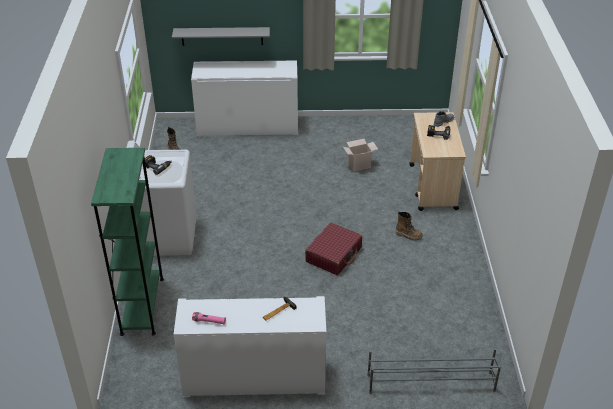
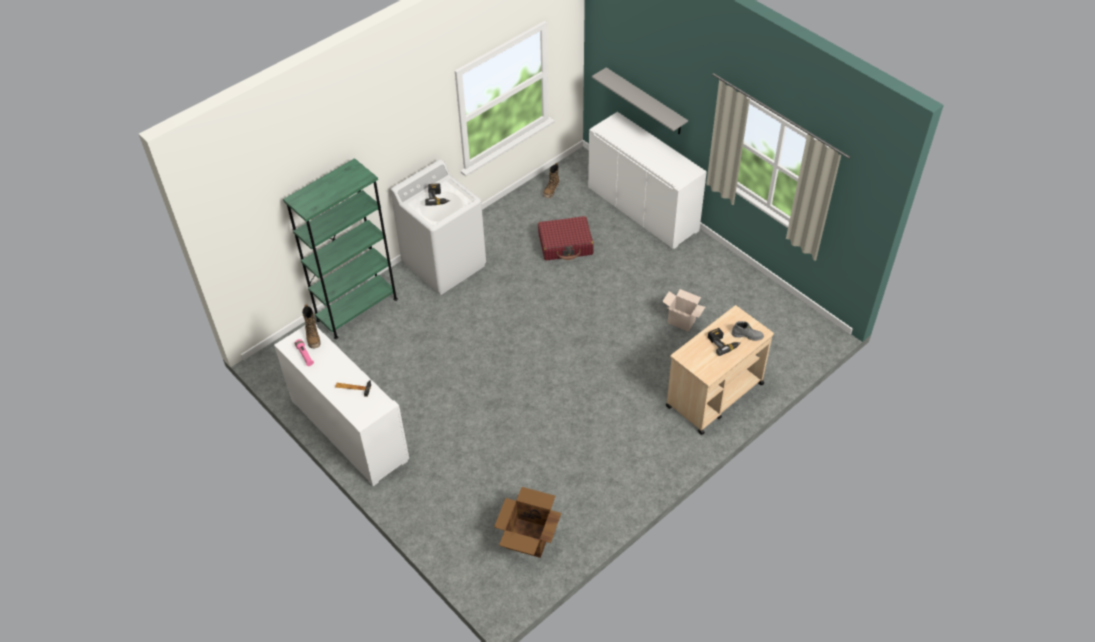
camera: 50 degrees right, 10 degrees up
(334, 255) = (538, 385): red suitcase -> red suitcase (565, 244)
(408, 235) = (622, 421): boot -> boot (313, 337)
(430, 382) = (451, 550): grey shoe rack -> none
(459, 336) = (528, 538): none -> cardboard box

